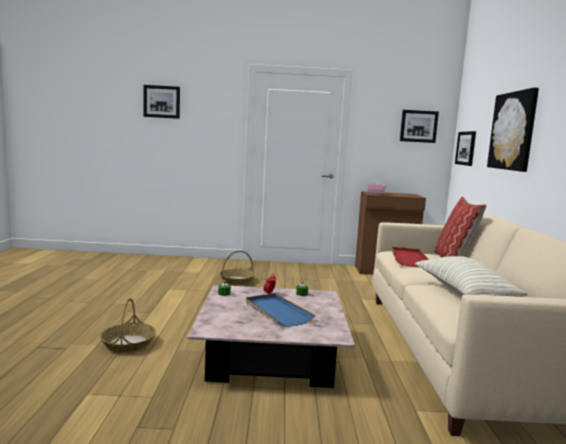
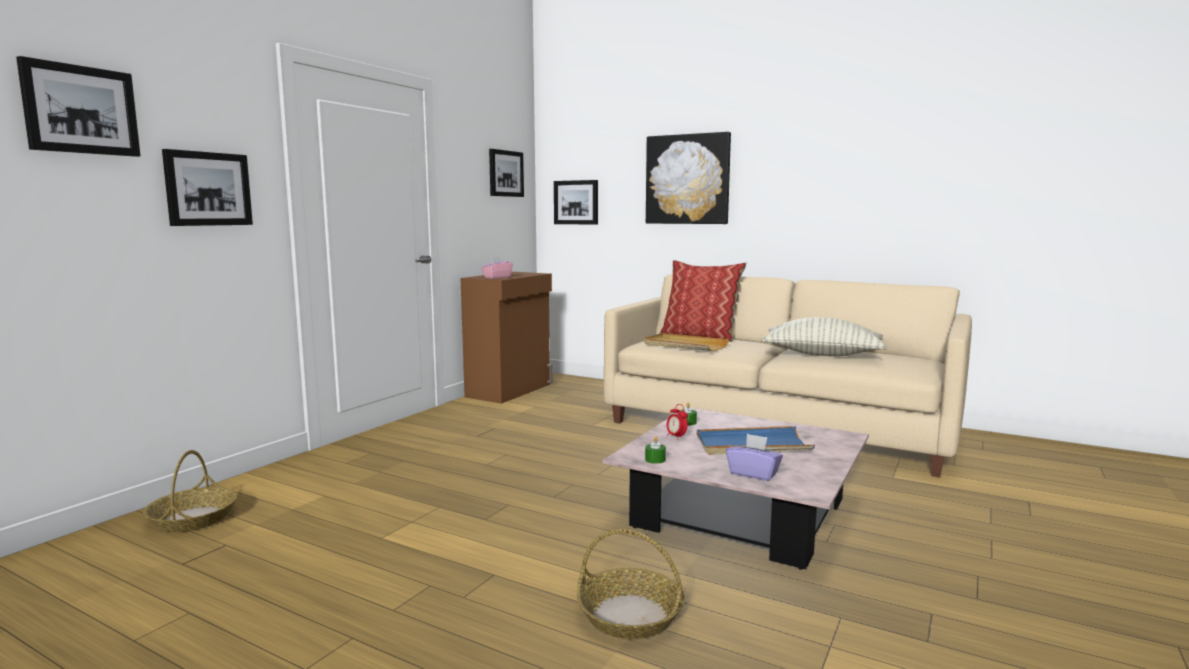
camera: 60 degrees left, 0 degrees up
(206, 132) = (208, 189): none -> picture
(223, 315) = (753, 474): none -> purple tissue box
(237, 280) = (419, 475): basket -> basket (193, 518)
(408, 259) = (684, 345): red tray -> beige tray

